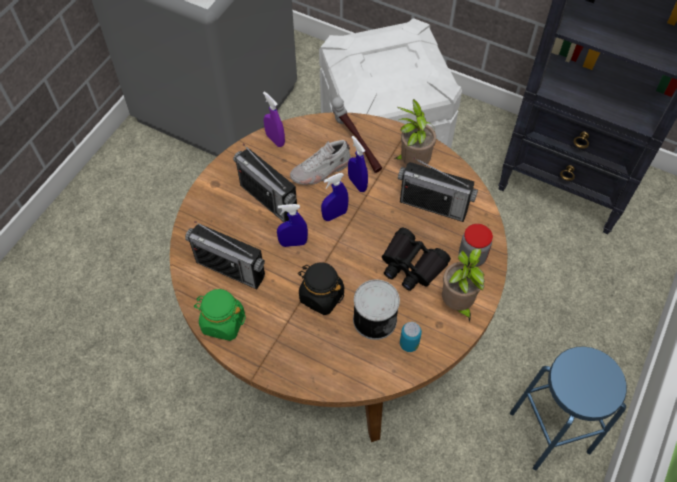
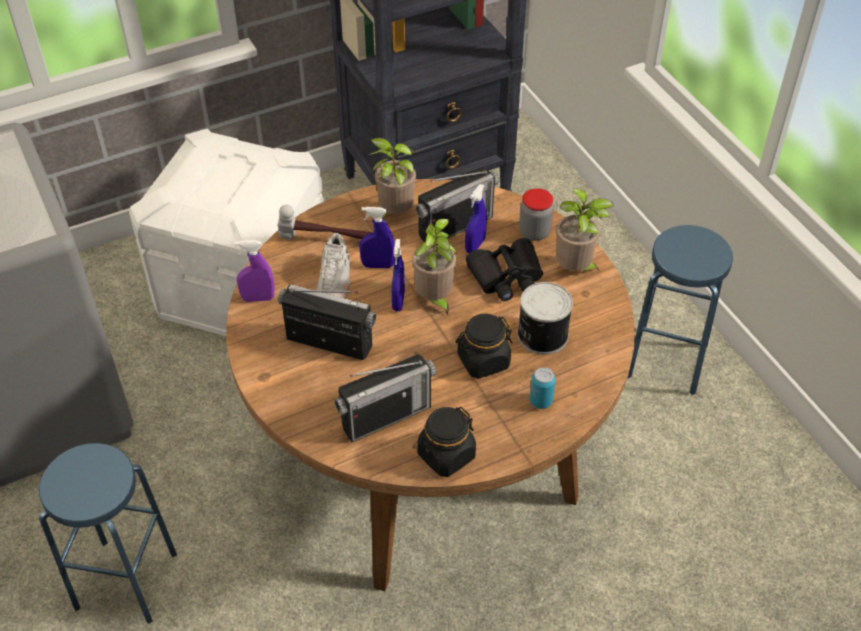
camera: 55 degrees left, 10 degrees down
(143, 229) = (125, 580): none -> blue stool
(223, 322) = (446, 455): green jar -> black jar
(268, 199) = (329, 342): radio -> radio turned 150 degrees counterclockwise
(293, 243) = (401, 350): blue spray bottle -> blue spray bottle (475, 246)
(354, 234) = (435, 299): none -> potted plant
(409, 344) = (588, 325): can -> can (540, 401)

